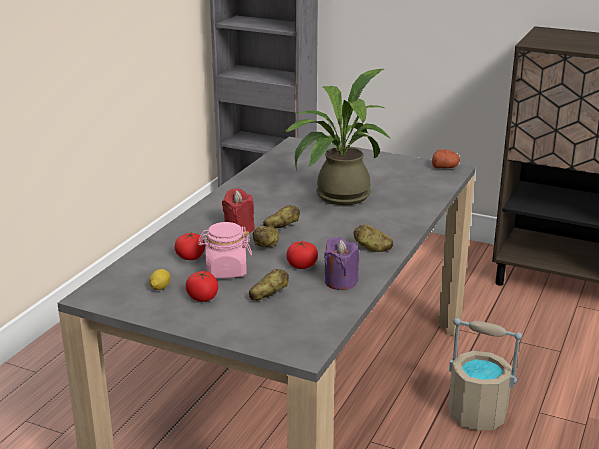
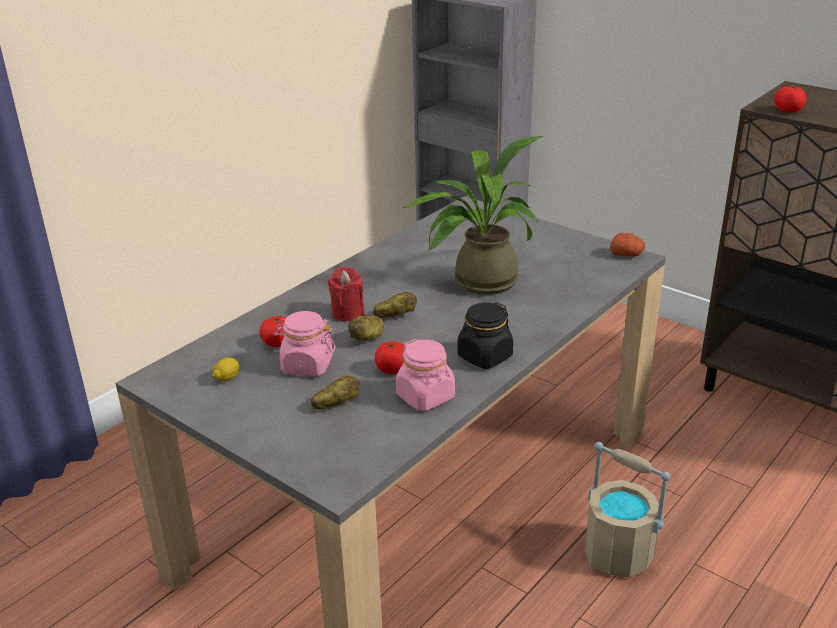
camera: 15 degrees right, 5 degrees up
(202, 297) = (265, 397): tomato -> tomato (788, 110)
(340, 282) = (426, 397): purple candle -> pink jar
(372, 248) = (484, 357): potato -> black jar

